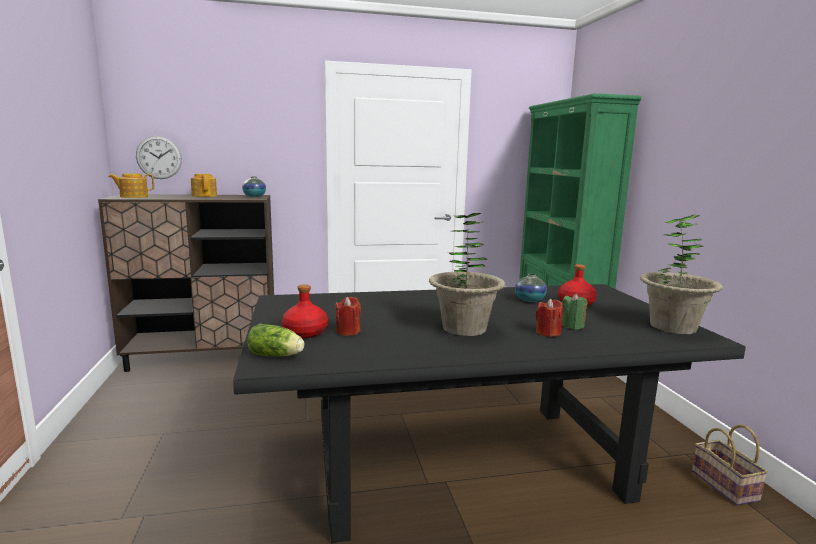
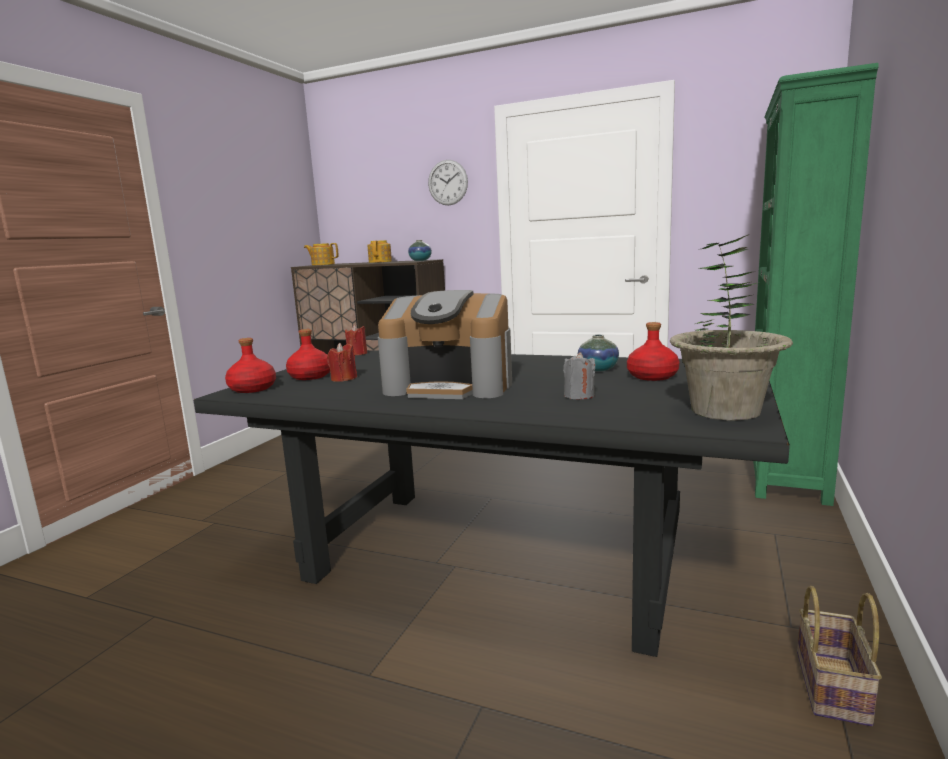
camera: 35 degrees right, 0 degrees up
(159, 157) = (353, 228): wall clock -> wall clock (447, 182)
(277, 356) = (253, 389): lettuce -> red bottle
(464, 328) = (450, 386): potted plant -> coffee machine
(548, 333) = (529, 398): red candle -> red candle (357, 354)
(572, 326) = (579, 396): green candle -> grey candle

